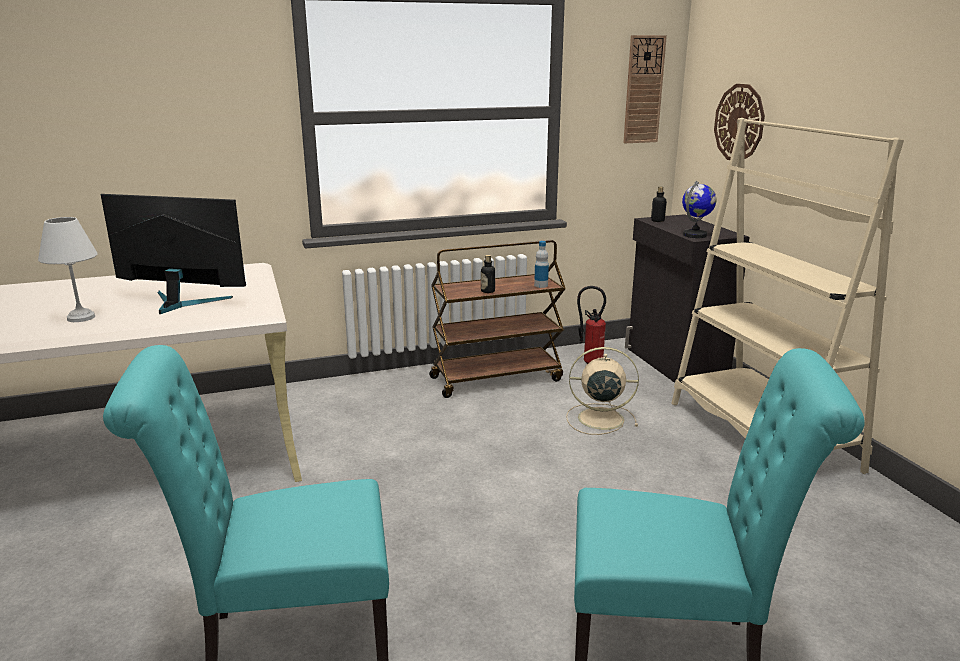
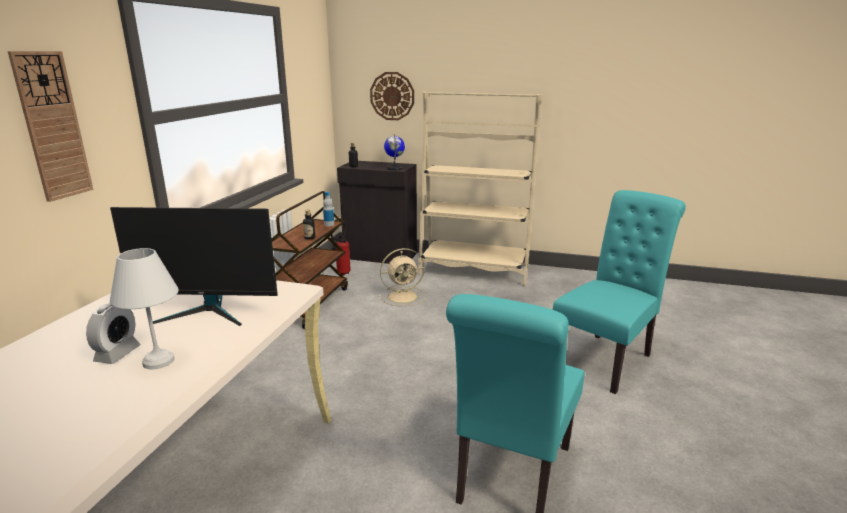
camera: 55 degrees left, 0 degrees up
(87, 304) = (117, 354): none -> alarm clock
(180, 302) = (208, 312): monitor -> monitor turned 135 degrees counterclockwise
(598, 418) = (404, 296): beige fan -> beige fan turned 150 degrees counterclockwise
(643, 90) = (317, 79): wall clock -> wall clock (52, 126)

